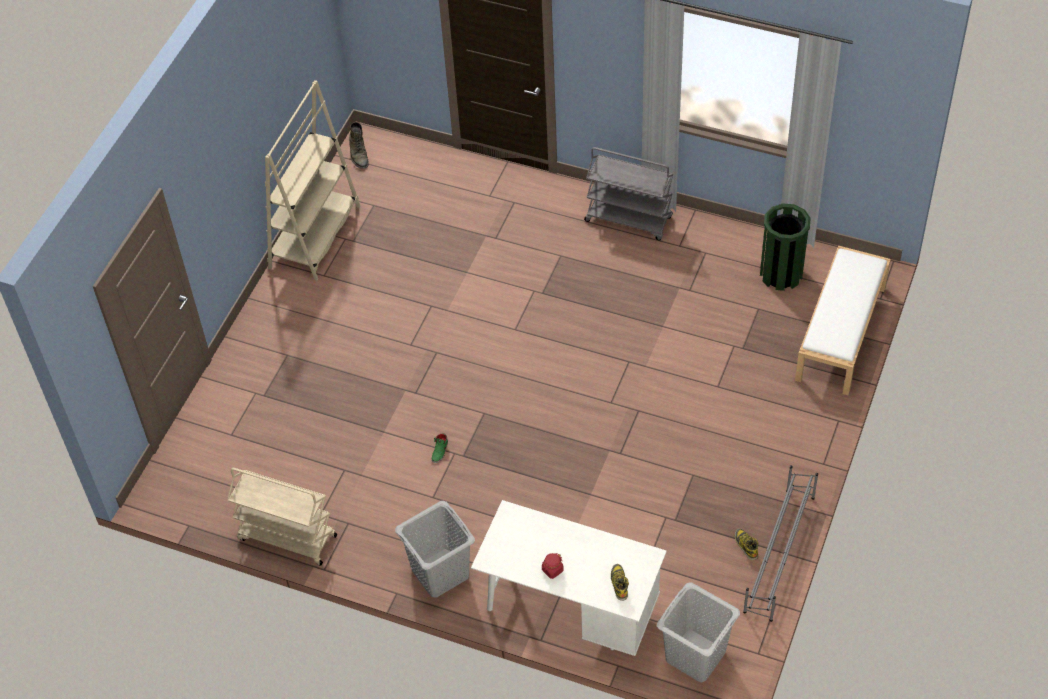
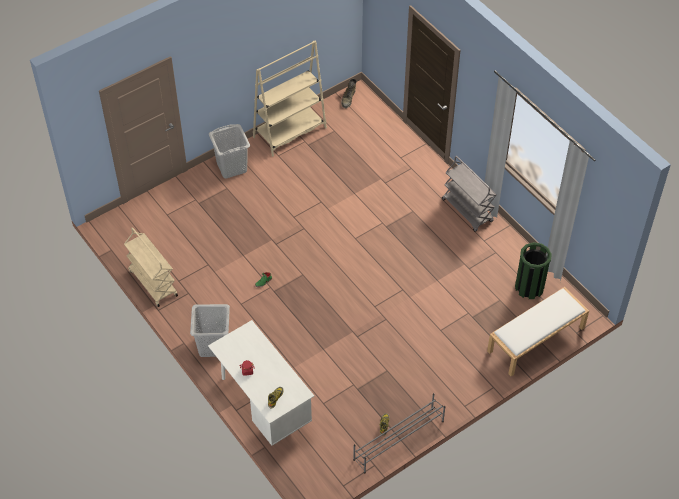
camera: 30 degrees right, 0 degrees up
(695, 656) = (308, 467): grey laundry basket -> grey laundry basket (231, 167)

